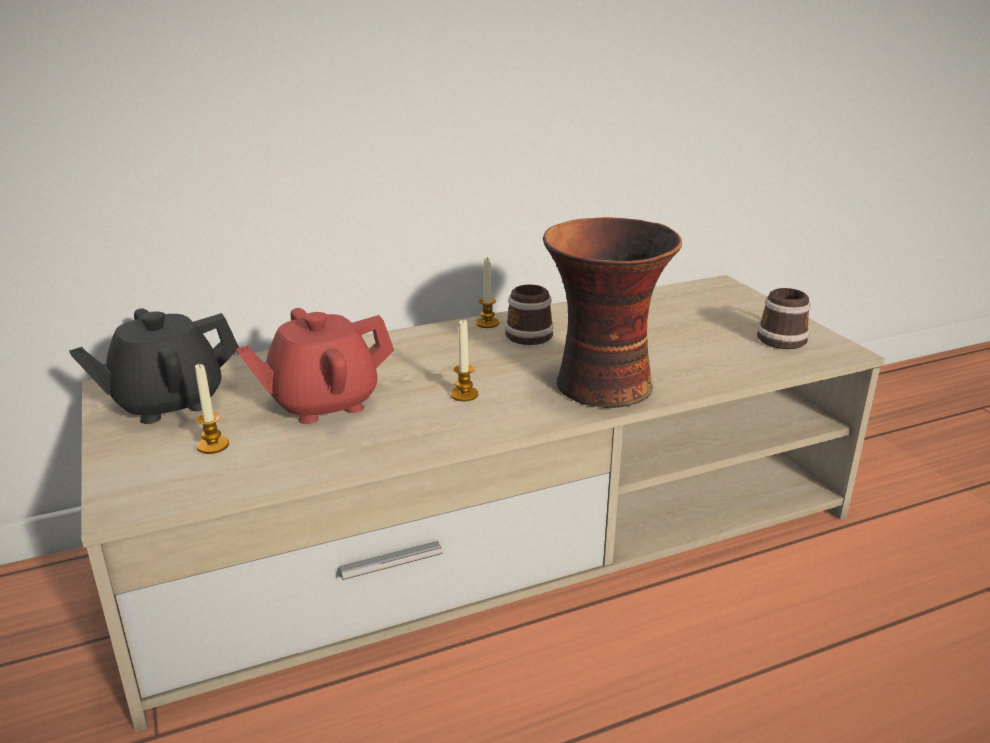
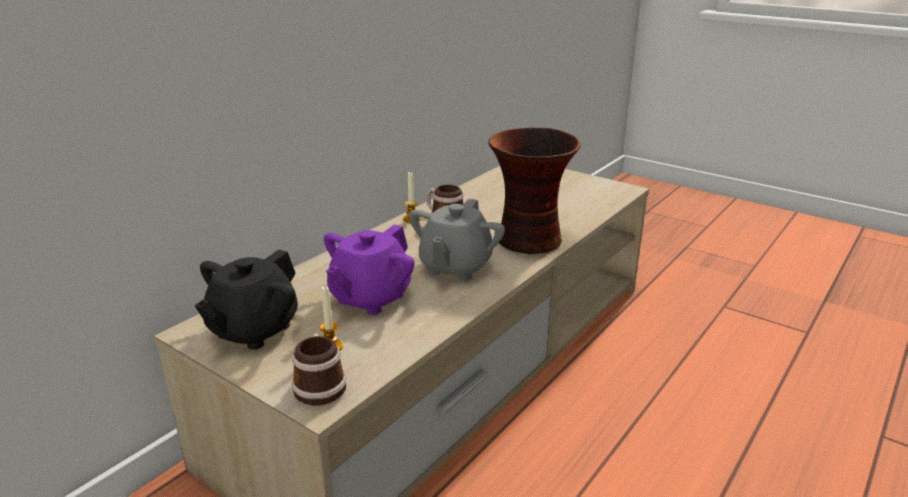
camera: 30 degrees left, 0 degrees up
(322, 403) = (370, 298): red teapot -> purple teapot
(464, 394) = (455, 267): candle -> grey teapot
(782, 337) = (588, 188): mug -> mug (320, 385)

